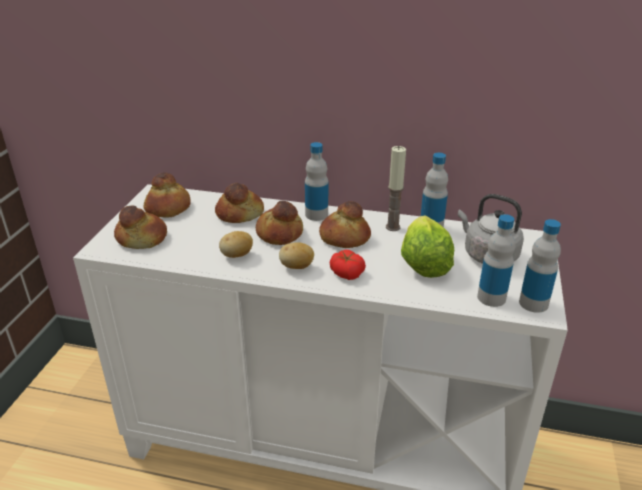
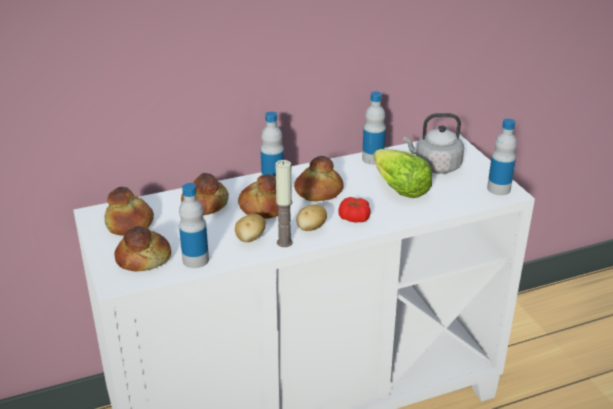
camera: 35 degrees left, 0 degrees up
(393, 227) = (345, 169): candle -> candle (284, 242)
(491, 297) = (470, 195): bottle -> bottle (195, 260)

